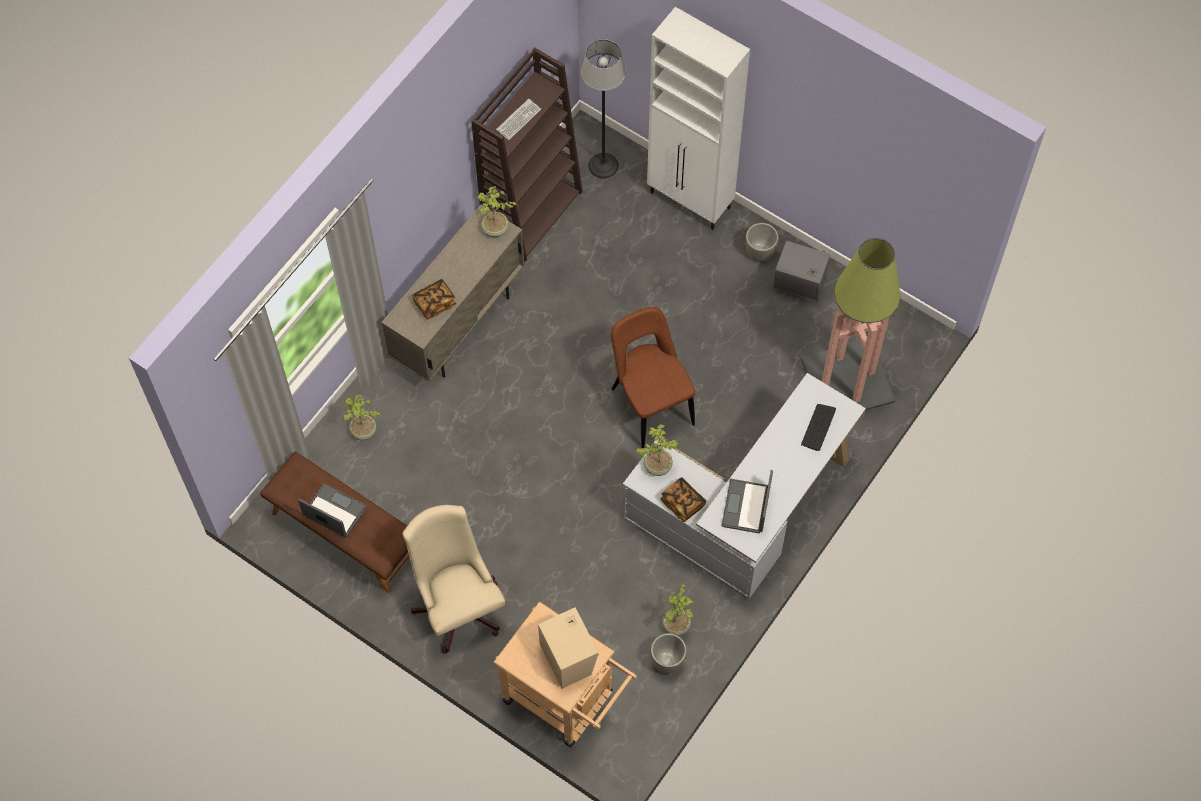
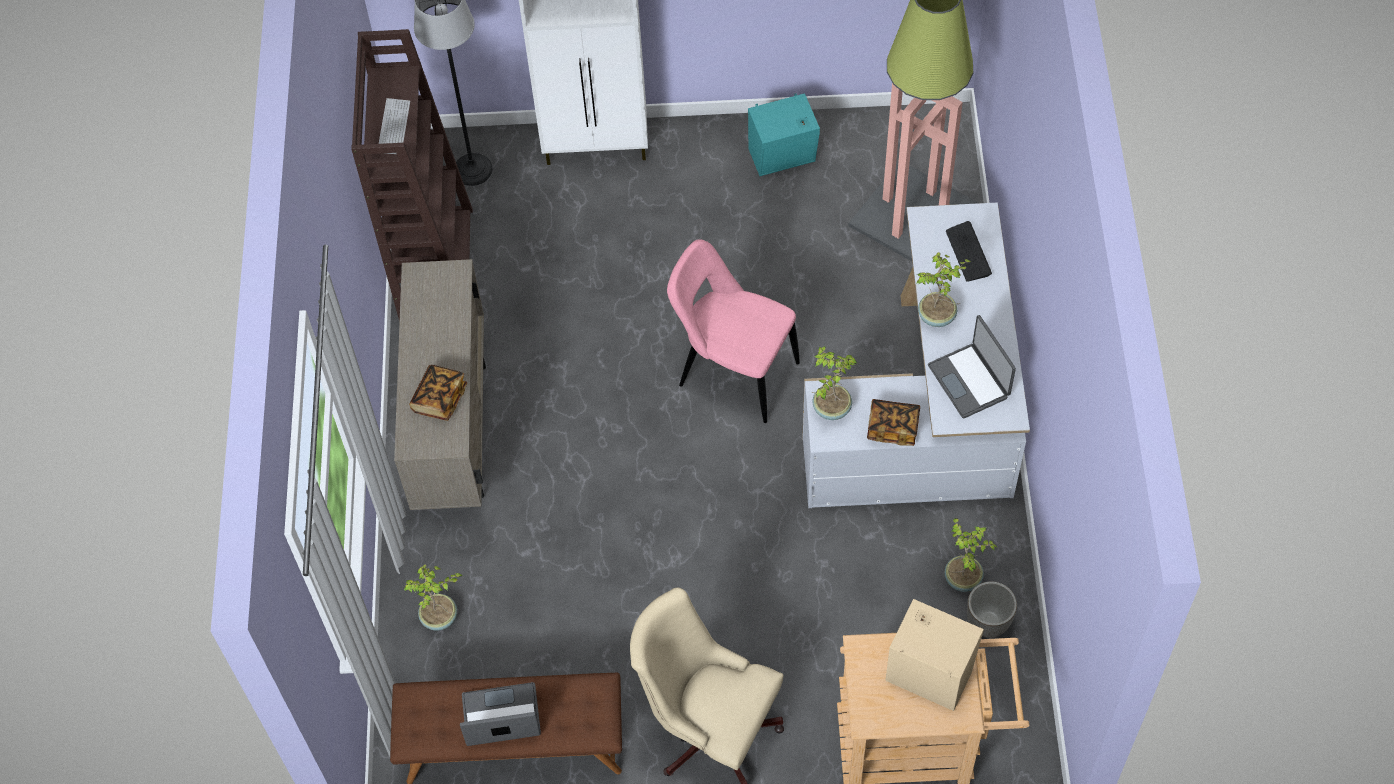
camera: 35 degrees left, 5 degrees down
(495, 229) = (442, 278): potted plant -> potted plant (937, 317)
(650, 403) = (733, 372): brown chair -> pink chair
(760, 252) = (714, 151): planter -> none
(799, 286) = (784, 157): grey speaker -> turquoise speaker

